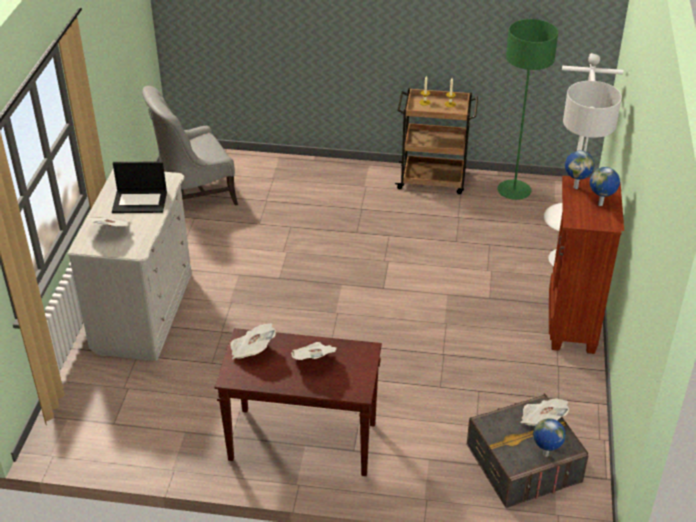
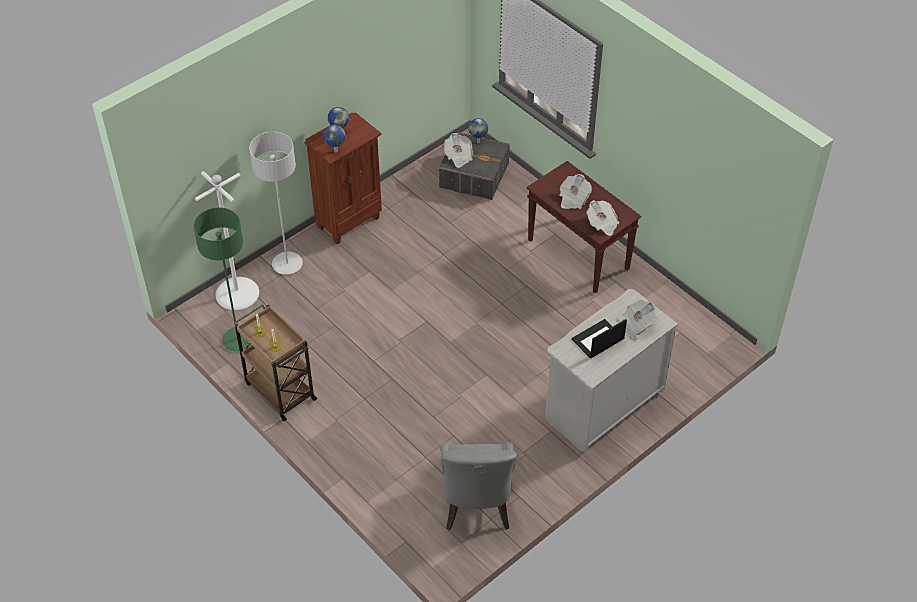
camera: 140 degrees left, 10 degrees up
(140, 201) = (597, 340): laptop -> laptop turned 75 degrees counterclockwise
(194, 196) = (477, 502): grey chair -> grey chair turned 75 degrees clockwise

